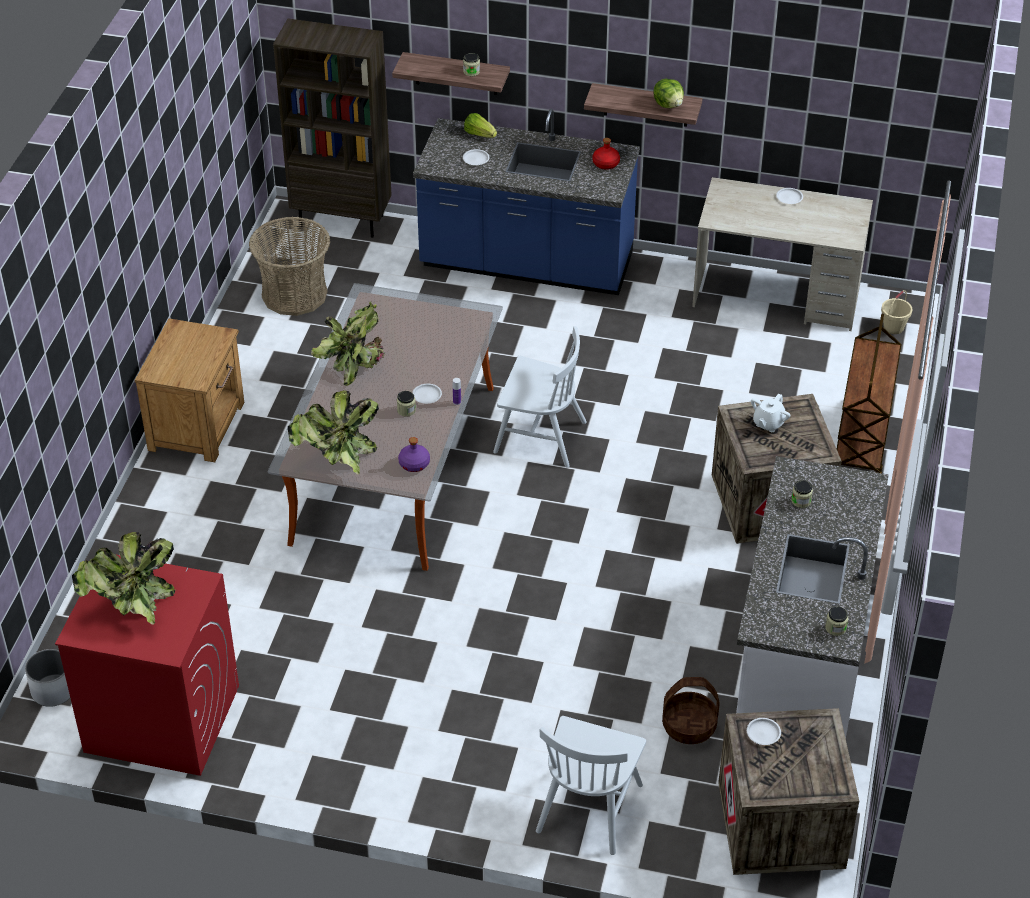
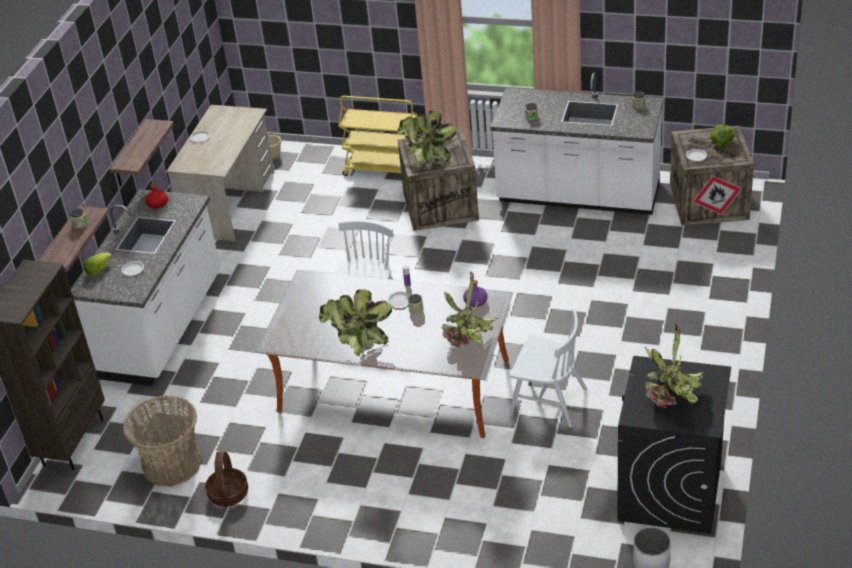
camera: 85 degrees left, 5 degrees down
(161, 718) = (670, 491): red washing machine -> black washing machine
(198, 425) = (339, 510): brown nightstand -> none
(526, 263) = (162, 327): blue counter -> white counter
(589, 807) = (711, 276): white chair -> white chair (547, 402)
(668, 104) = (150, 132): lettuce -> lettuce (721, 143)
(689, 726) = (638, 237): basket -> basket (228, 493)
(768, 423) = (426, 156): white teapot -> potted plant
(862, 441) = (384, 169): brown cart -> yellow cart

